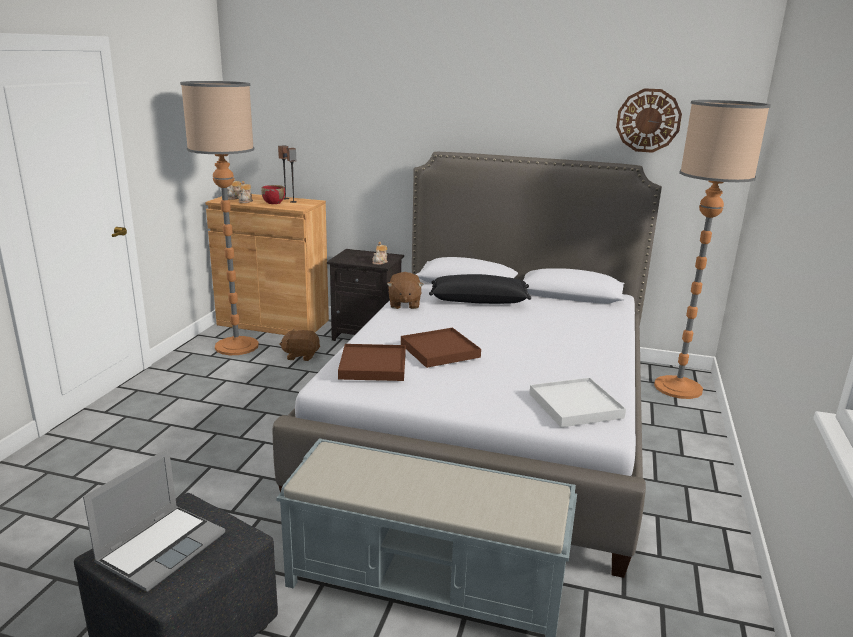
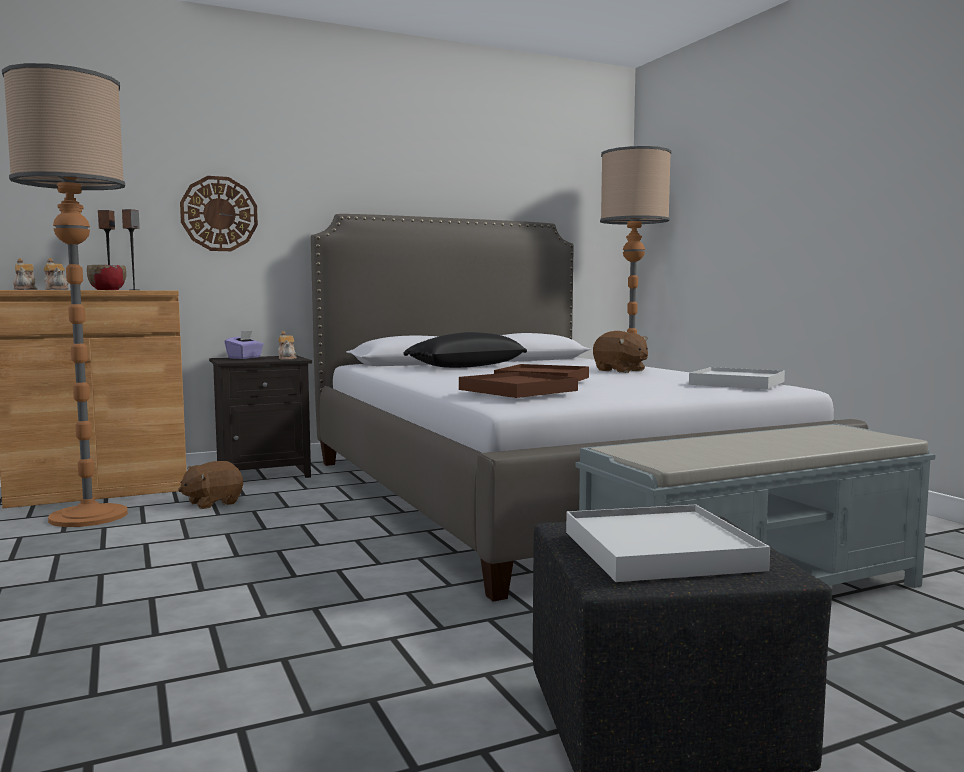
camera: 40 degrees left, 15 degrees down
(162, 547) = (659, 550): laptop -> white tray
(362, 254) = (245, 358): none -> purple tissue box
(404, 304) = (401, 374): brown plush toy -> brown plush toy (620, 370)
(648, 120) = (546, 181): wall clock -> wall clock (219, 214)

